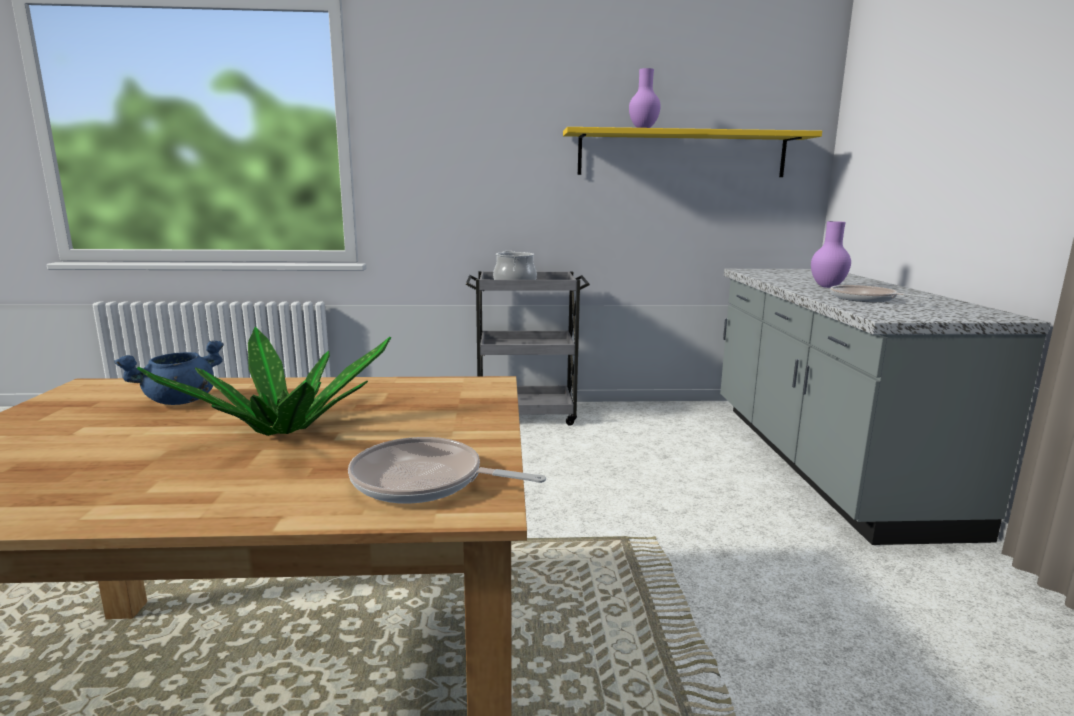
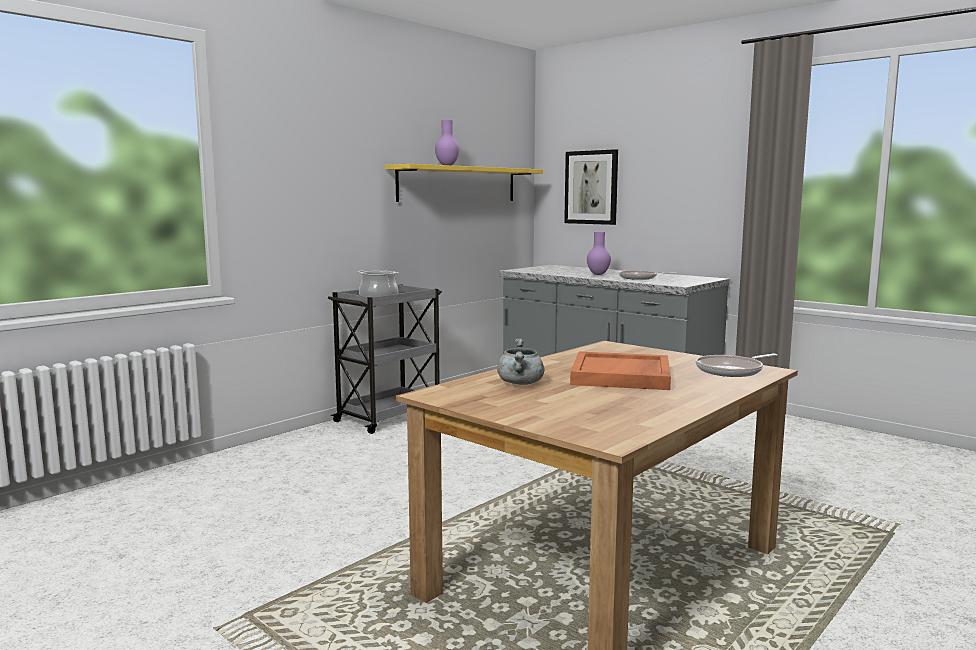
camera: 45 degrees left, 5 degrees down
(179, 401) = (521, 383): blue cooking pot -> grey cooking pot
(284, 430) = (622, 376): potted plant -> orange tray
(888, 154) = (591, 187): none -> picture

